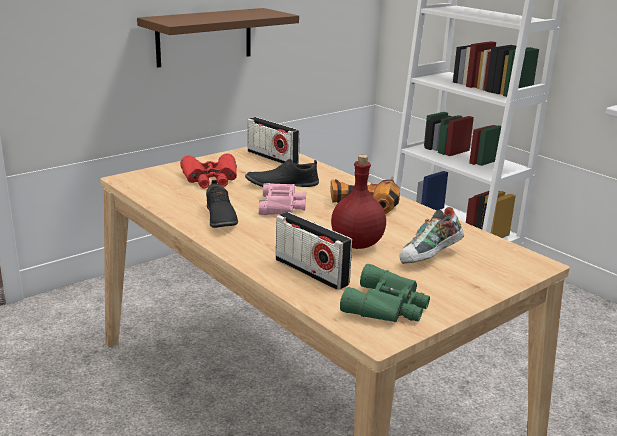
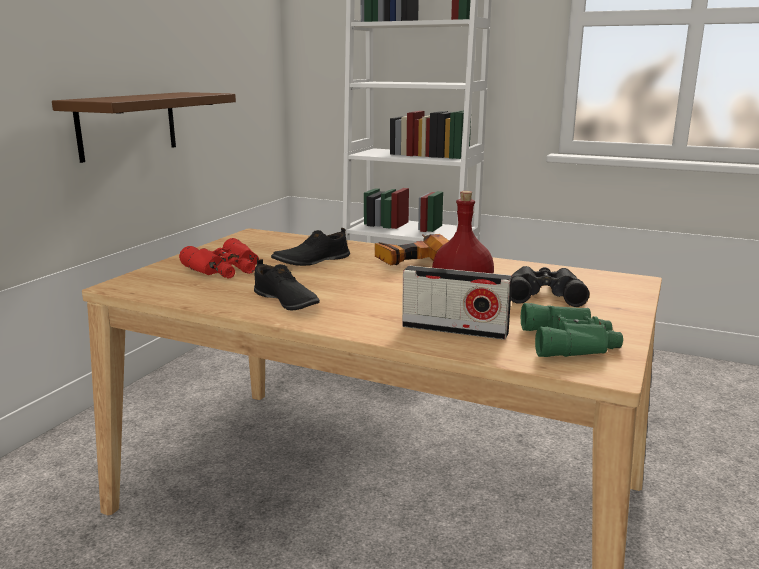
camera: 25 degrees left, 5 degrees down
(272, 157) = (269, 241): radio -> none
(282, 205) = (338, 278): pink binoculars -> none
(430, 257) = (544, 294): shoe -> black binoculars

